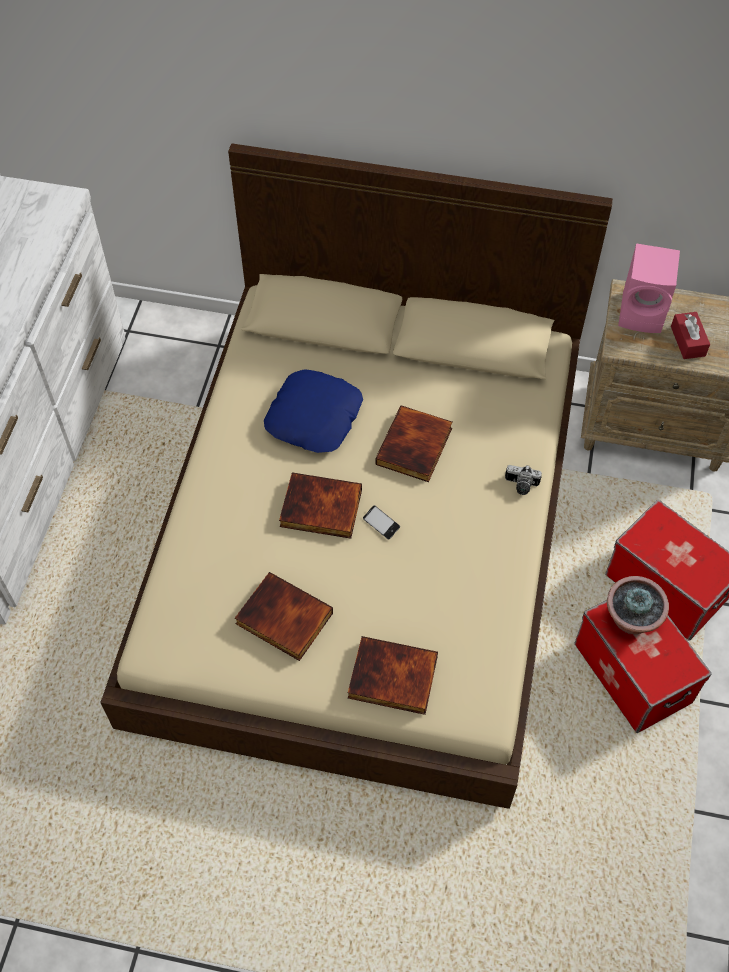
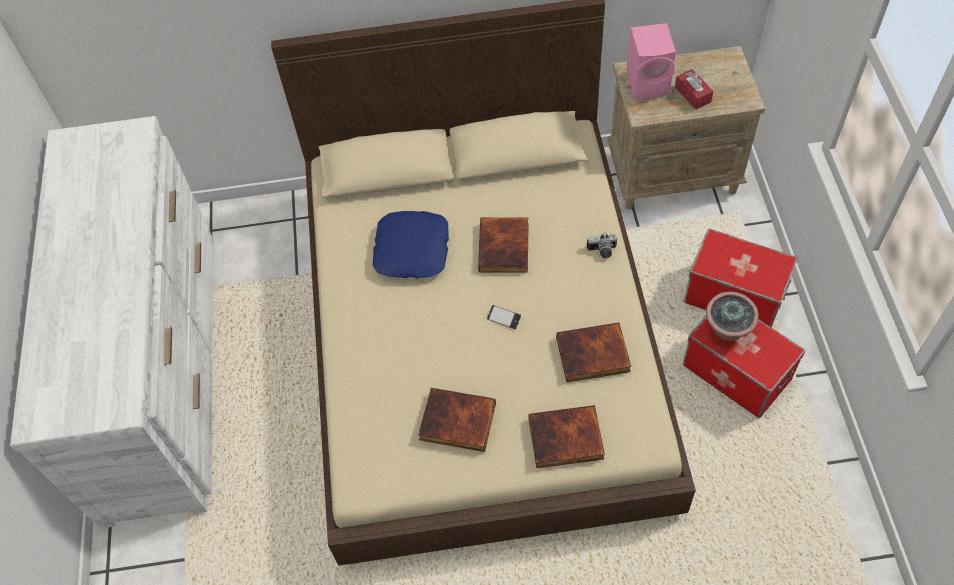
camera: 15 degrees left, 0 degrees up
(320, 509) = (449, 323): book -> book (592, 356)

